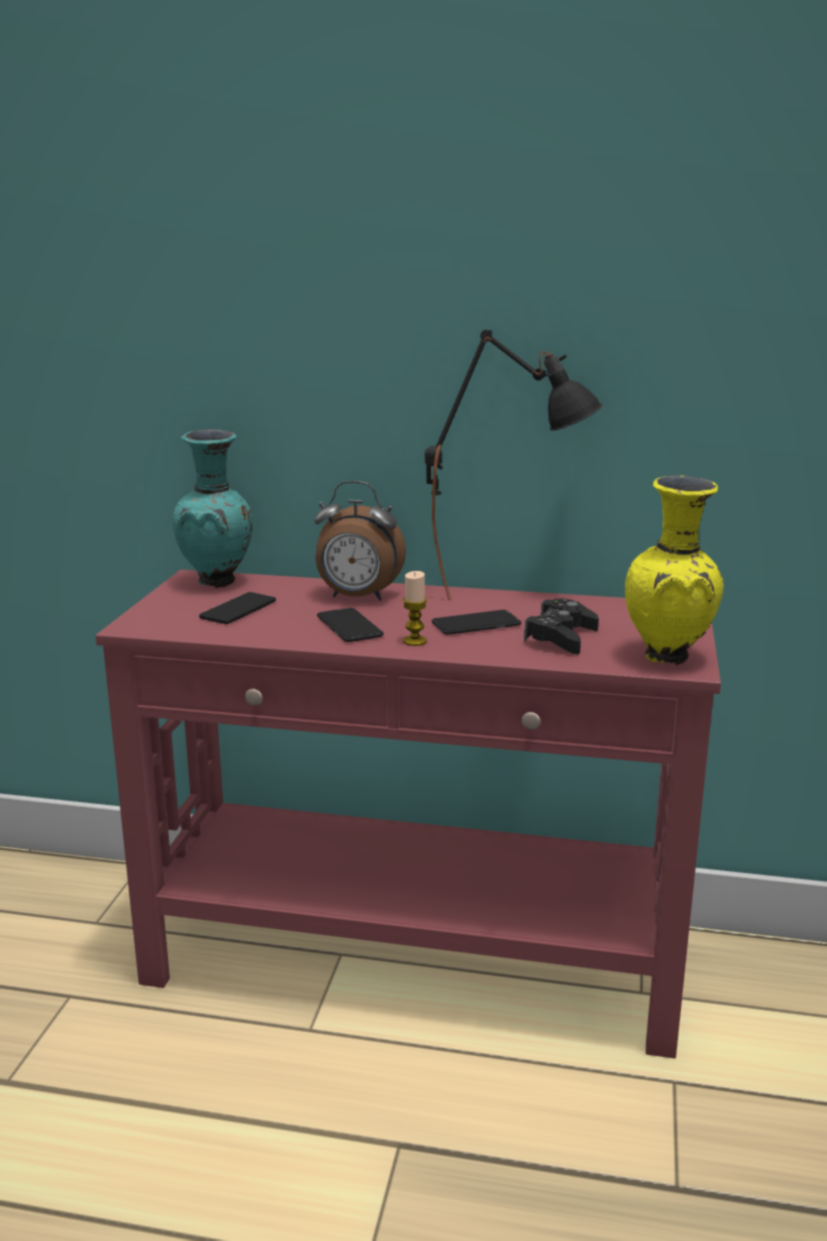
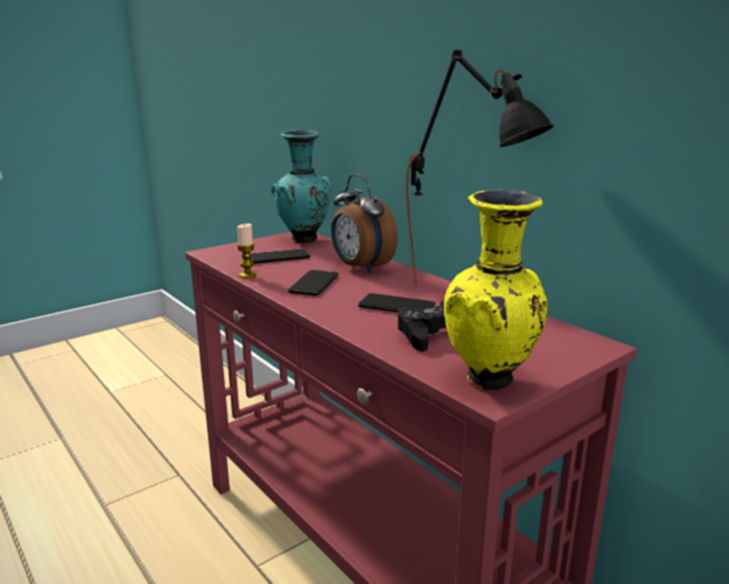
camera: 40 degrees right, 0 degrees up
(414, 641) = (330, 305): candle -> candle (247, 275)

